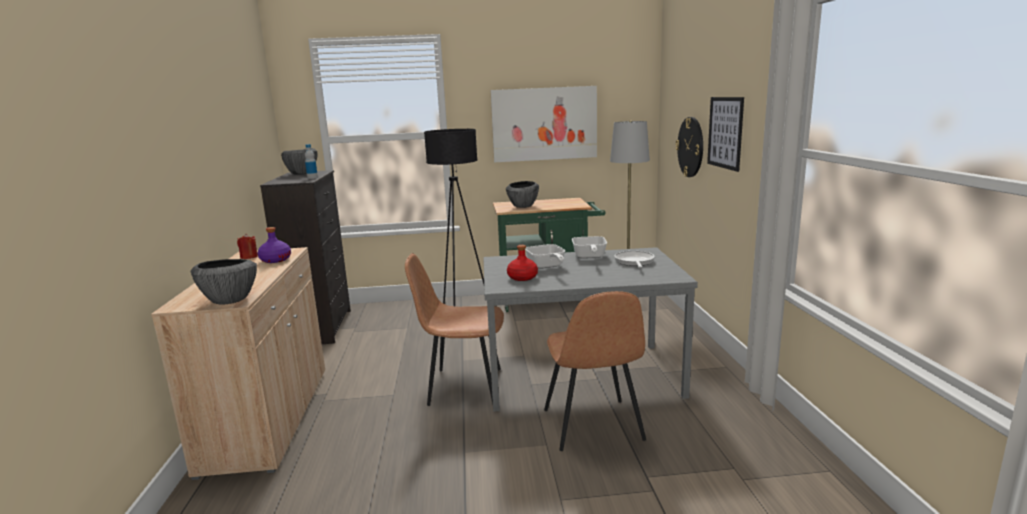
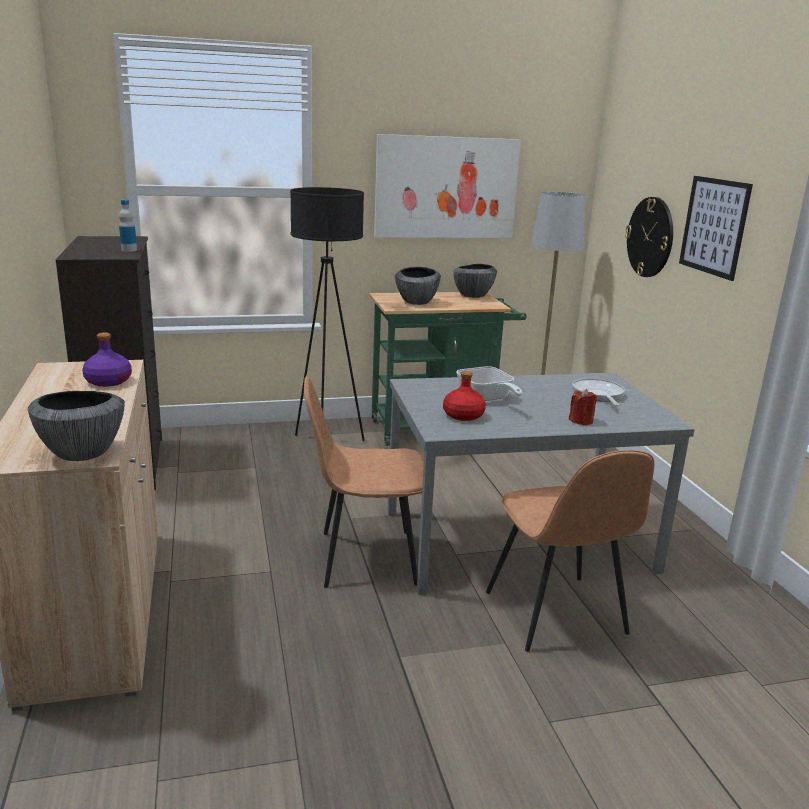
camera: 10 degrees left, 5 degrees up
(249, 257) = (61, 374): red candle -> red candle (581, 421)
(302, 173) = (103, 240): bowl -> bowl (473, 296)
(589, 257) = (535, 385): frying pan -> none

